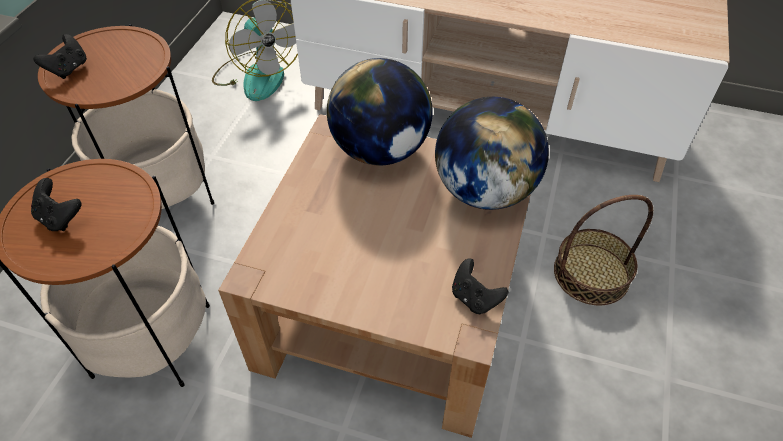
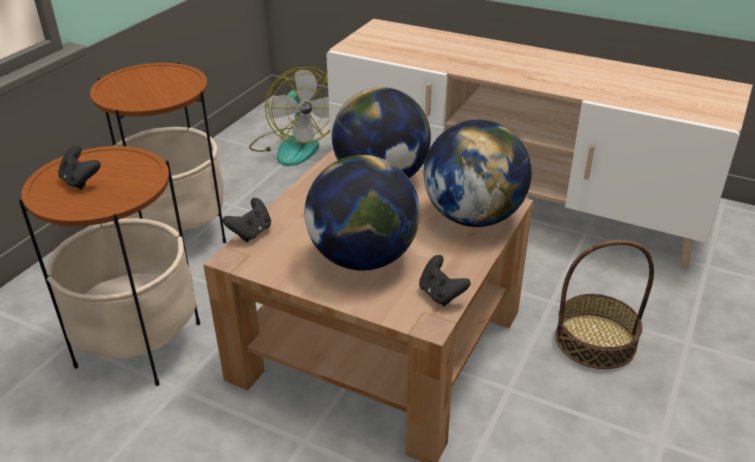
camera: 10 degrees right, 15 degrees down
(69, 69) = (117, 87): black game controller -> black game controller (251, 233)
(385, 260) = (363, 258): none -> globe

